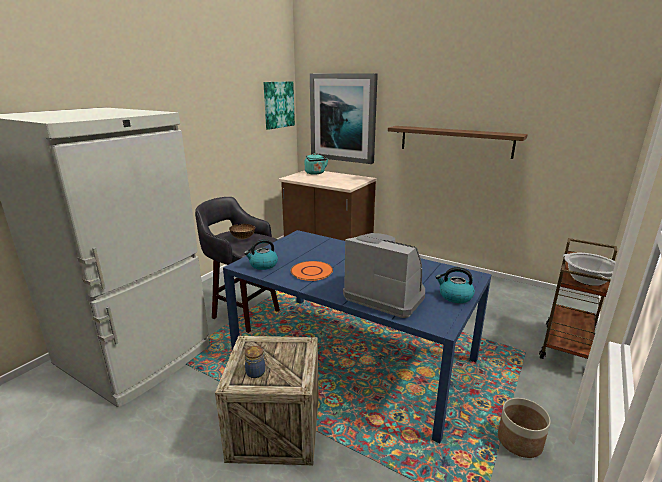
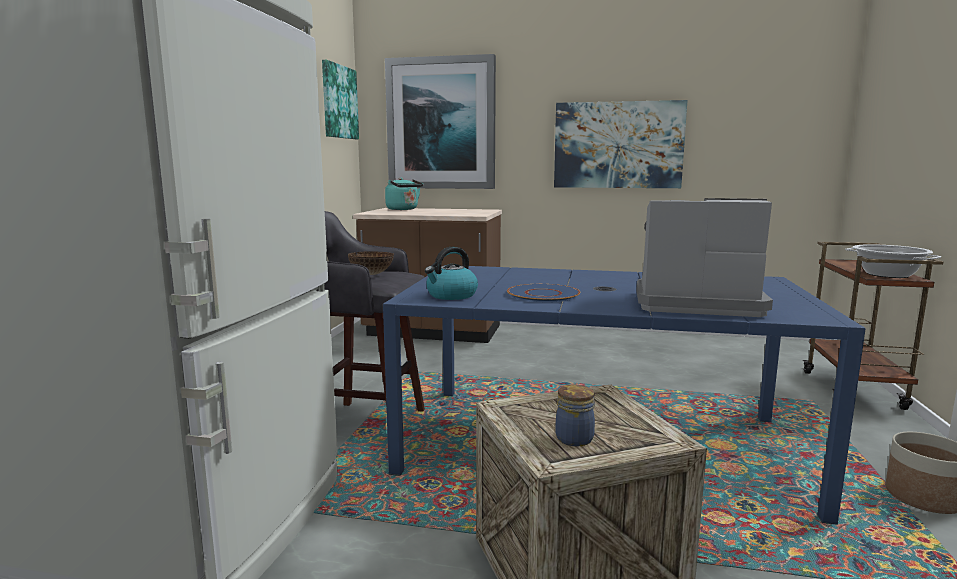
camera: 20 degrees left, 10 degrees down
(312, 271) = (543, 294): orange plate -> blue plate
(455, 141) = (618, 145): brown shelf -> picture
(455, 296) = (783, 295): kettle -> none

